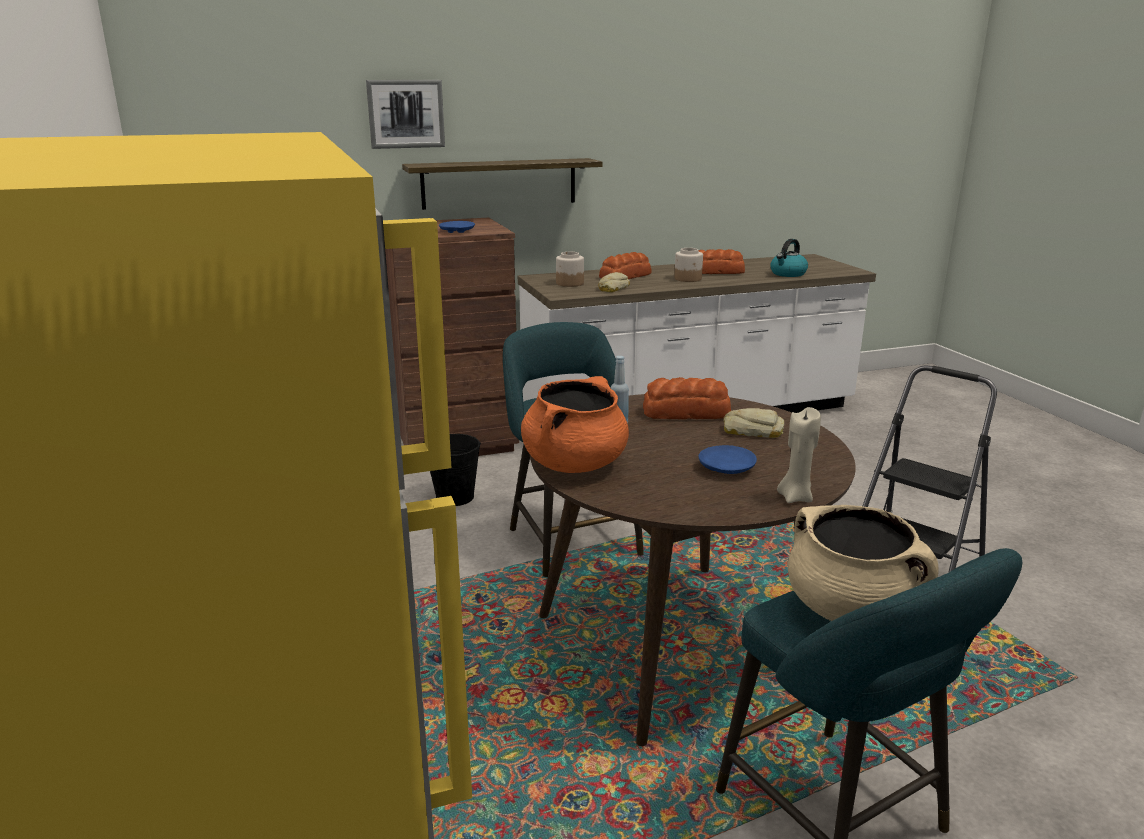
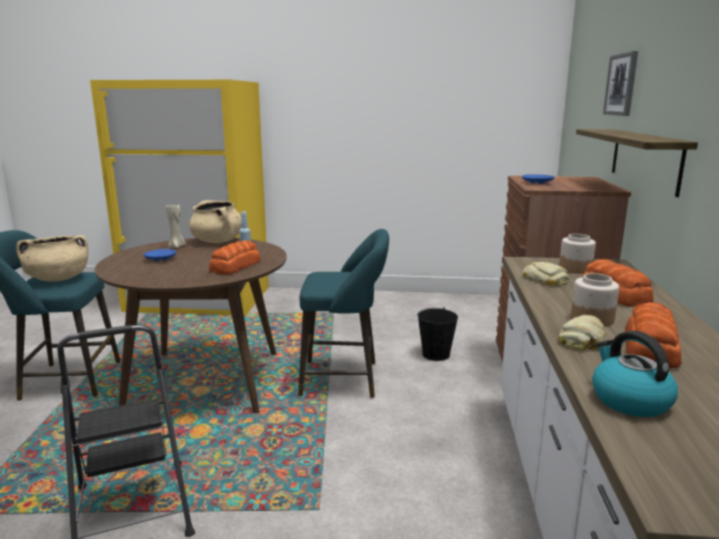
camera: 115 degrees right, 5 degrees down
(575, 464) = (217, 241): orange cooking pot -> beige cooking pot
(752, 430) = (185, 272): bread -> bread (583, 339)
(795, 497) = (112, 262): beige candle -> beige candle (177, 247)

